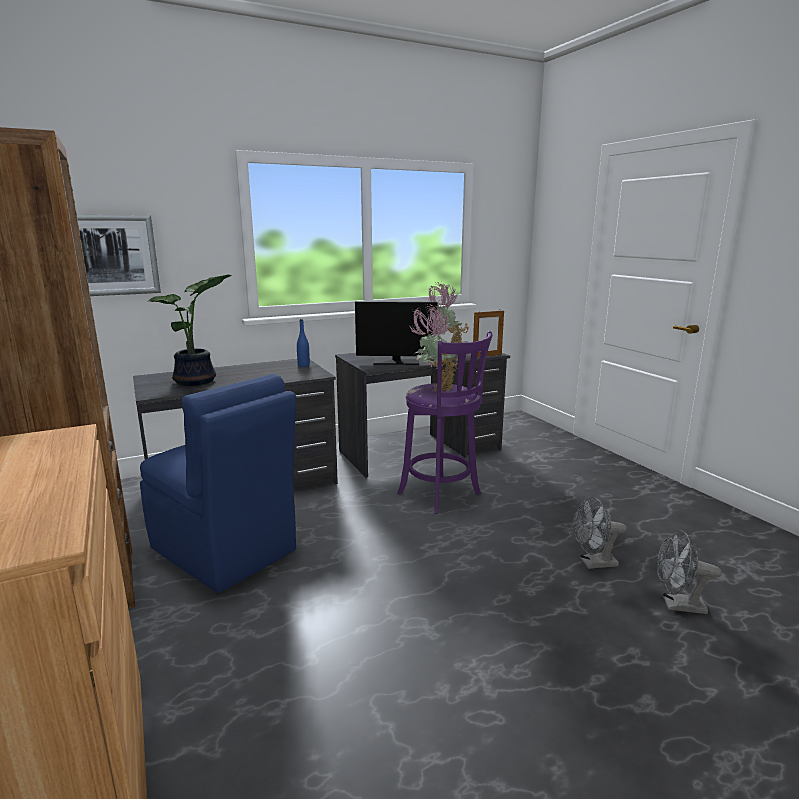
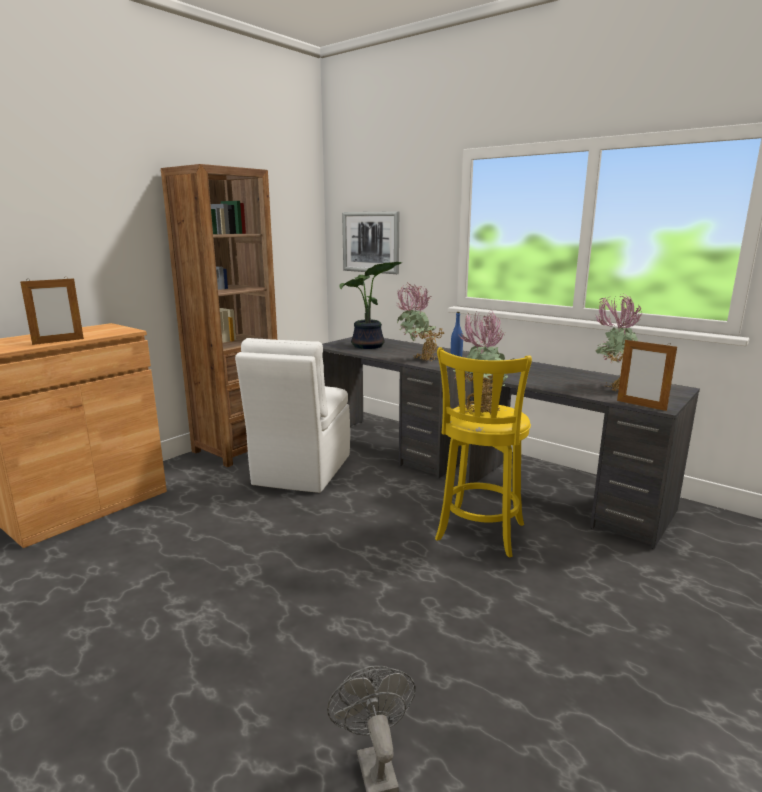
camera: 65 degrees right, 0 degrees up
(63, 482) = (58, 341): none -> picture frame
(225, 551) = (301, 471): blue chair -> white chair
(290, 376) = (417, 360): none -> potted plant
(396, 362) = (527, 378): monitor -> none
(442, 495) = (479, 534): purple stool -> yellow stool
(593, 563) = (422, 670): grey fan -> none

